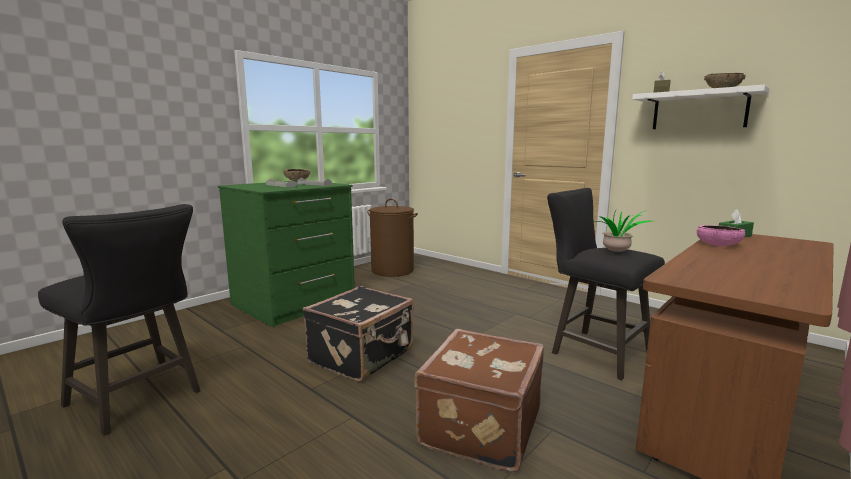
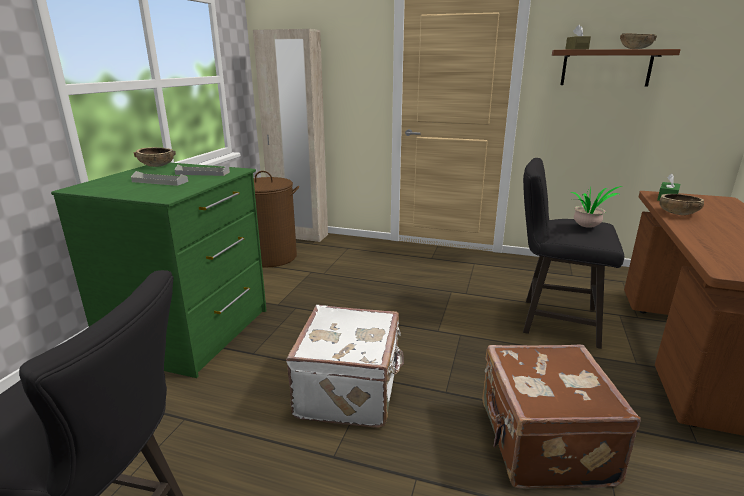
camera: 25 degrees left, 10 degrees up
(363, 356) = (350, 390): black suitcase -> white suitcase
(428, 260) = (299, 235): none -> beige wardrobe
(699, 110) = (606, 68): white shelf -> brown shelf
(718, 245) = (678, 213): pink bowl -> brown bowl

